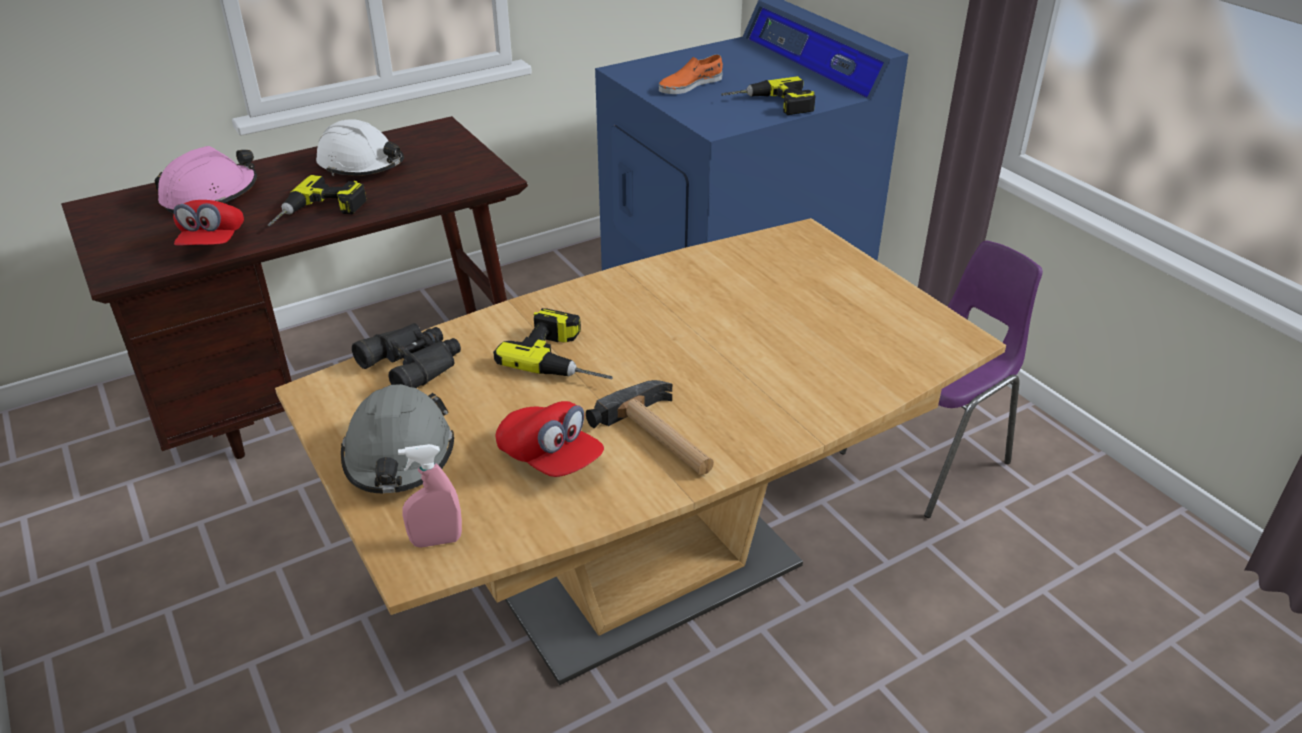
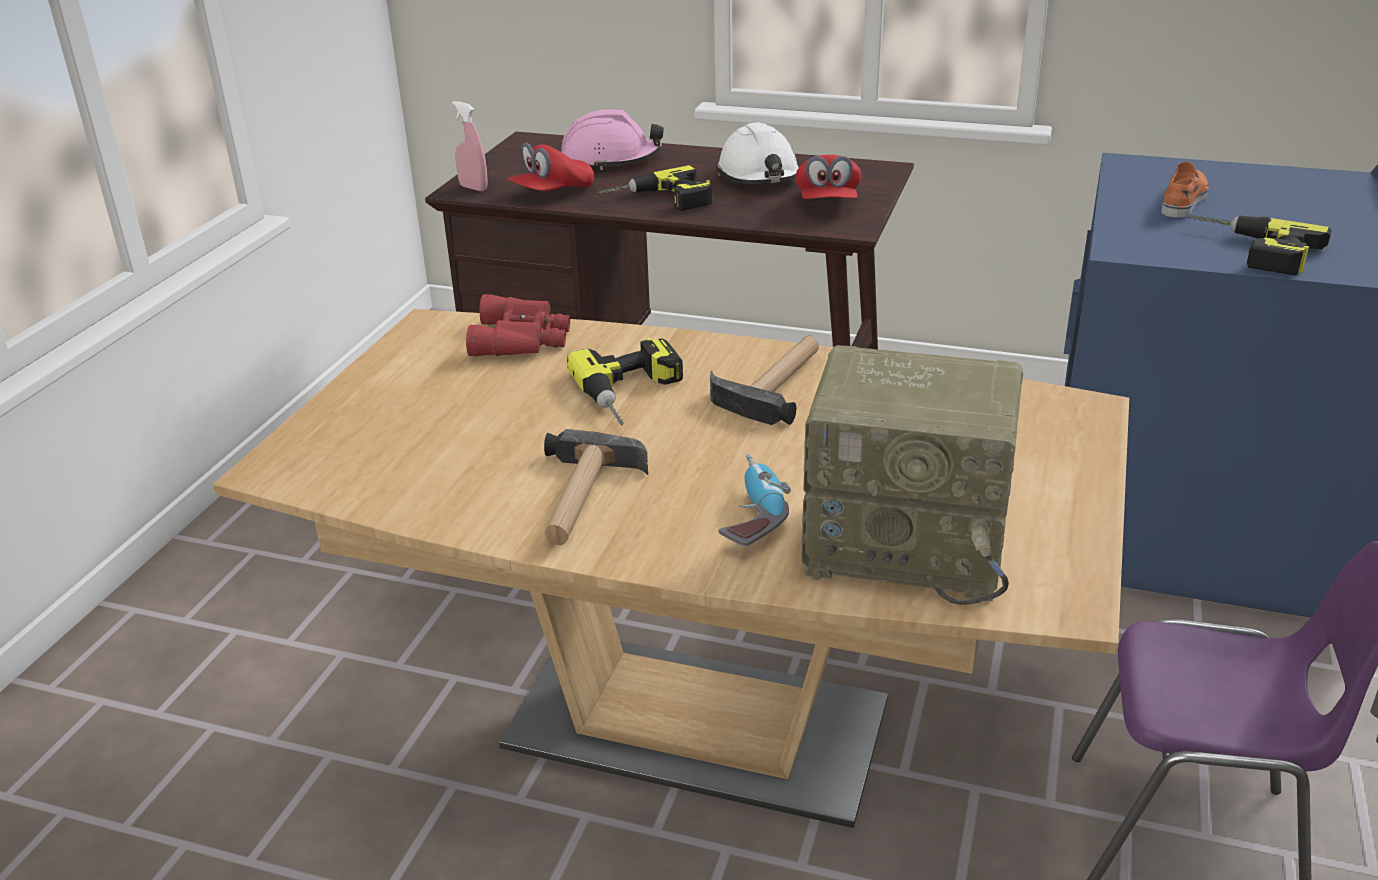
camera: 50 degrees right, 5 degrees down
(399, 456) = (394, 395): grey hard hat -> none
(415, 363) = (523, 339): black binoculars -> red binoculars
(436, 541) = (309, 463): pink spray bottle -> pink spray bottle (473, 188)
(550, 458) = (477, 458): red cap -> red cap (827, 203)
(636, 304) = (775, 384): none -> hammer
(689, 85) = (1183, 200): orange shoe -> orange shoe turned 105 degrees clockwise
(764, 387) = (749, 514): none -> power drill
(859, 353) = (909, 543): none -> radio

